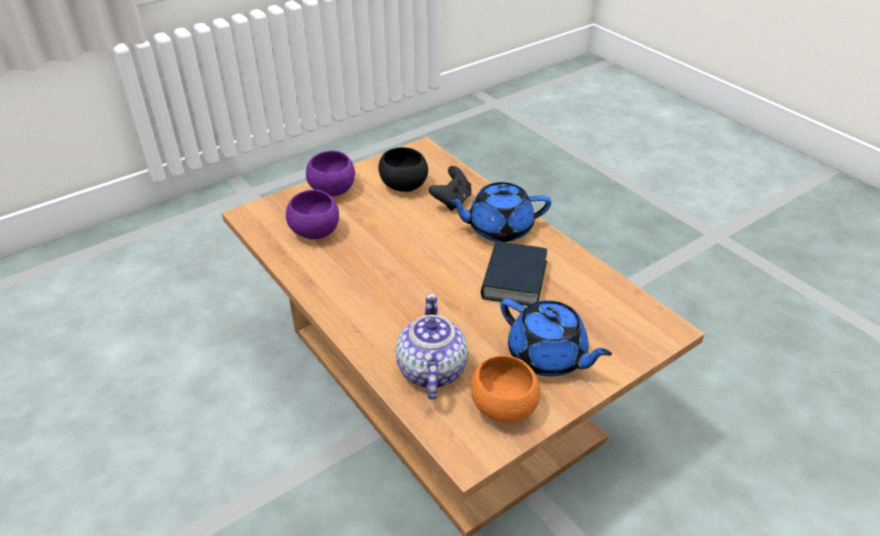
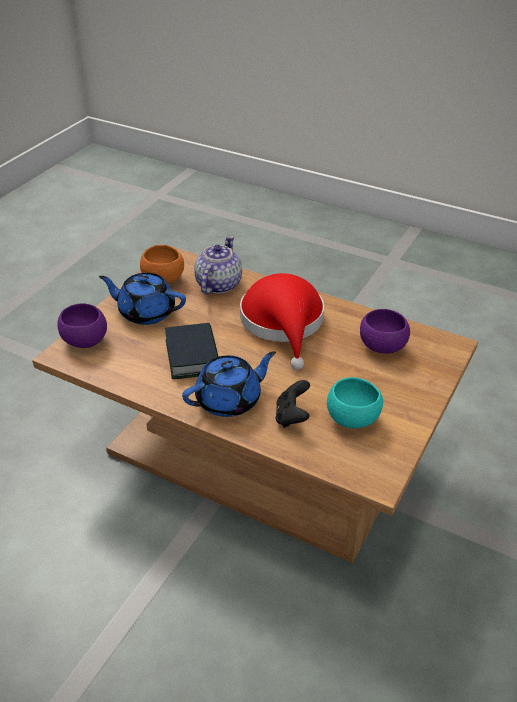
camera: 155 degrees right, 0 degrees up
(332, 190) = (414, 391): purple bowl -> purple bowl (85, 341)
(390, 287) = (283, 323): none -> red hat
(404, 186) = (352, 419): black bowl -> turquoise bowl
(431, 371) = (218, 285): teapot -> teapot turned 135 degrees counterclockwise

